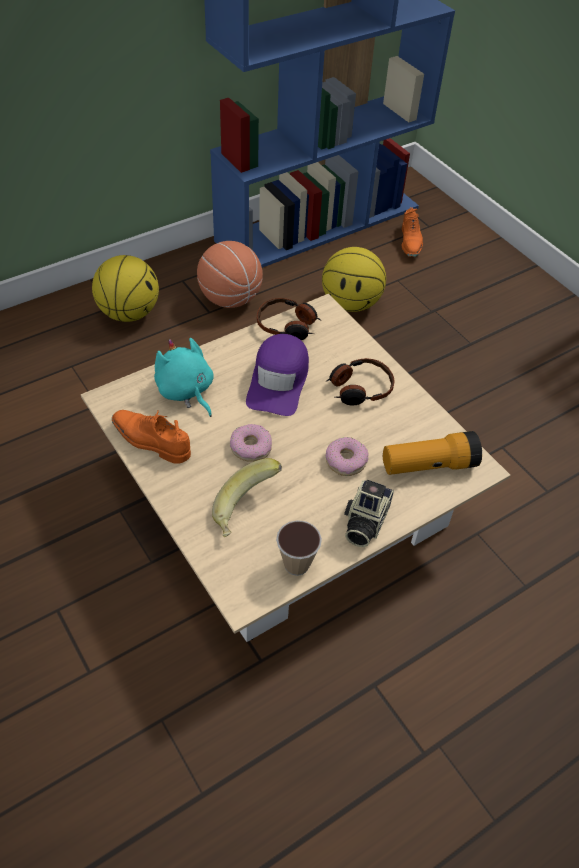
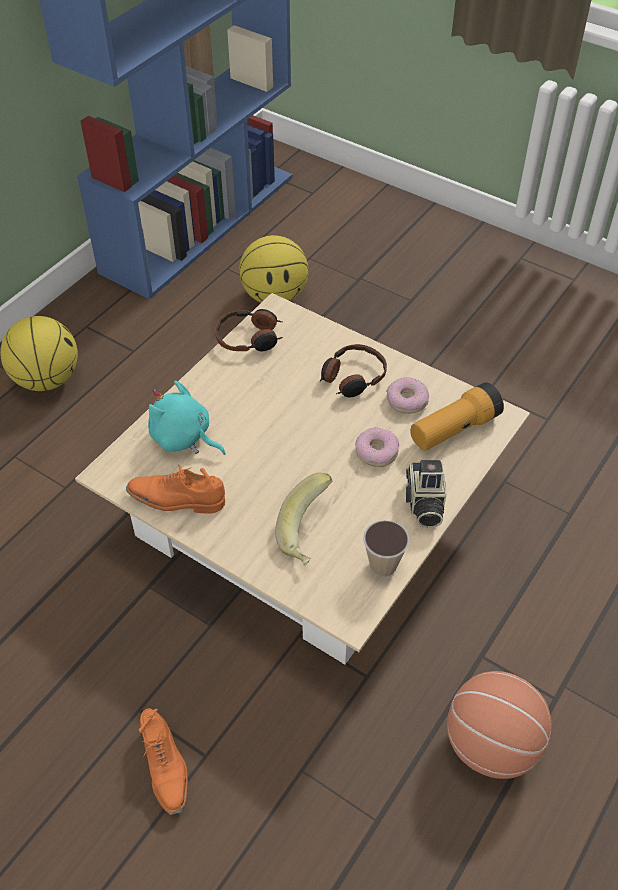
camera: 20 degrees left, 0 degrees up
(230, 299) = (148, 330): basketball -> basketball (492, 744)
(251, 447) = (279, 471): donut -> donut (407, 400)
(278, 381) = (271, 396): purple cap -> none
(410, 243) = (302, 215): orange shoe -> orange shoe (166, 767)

